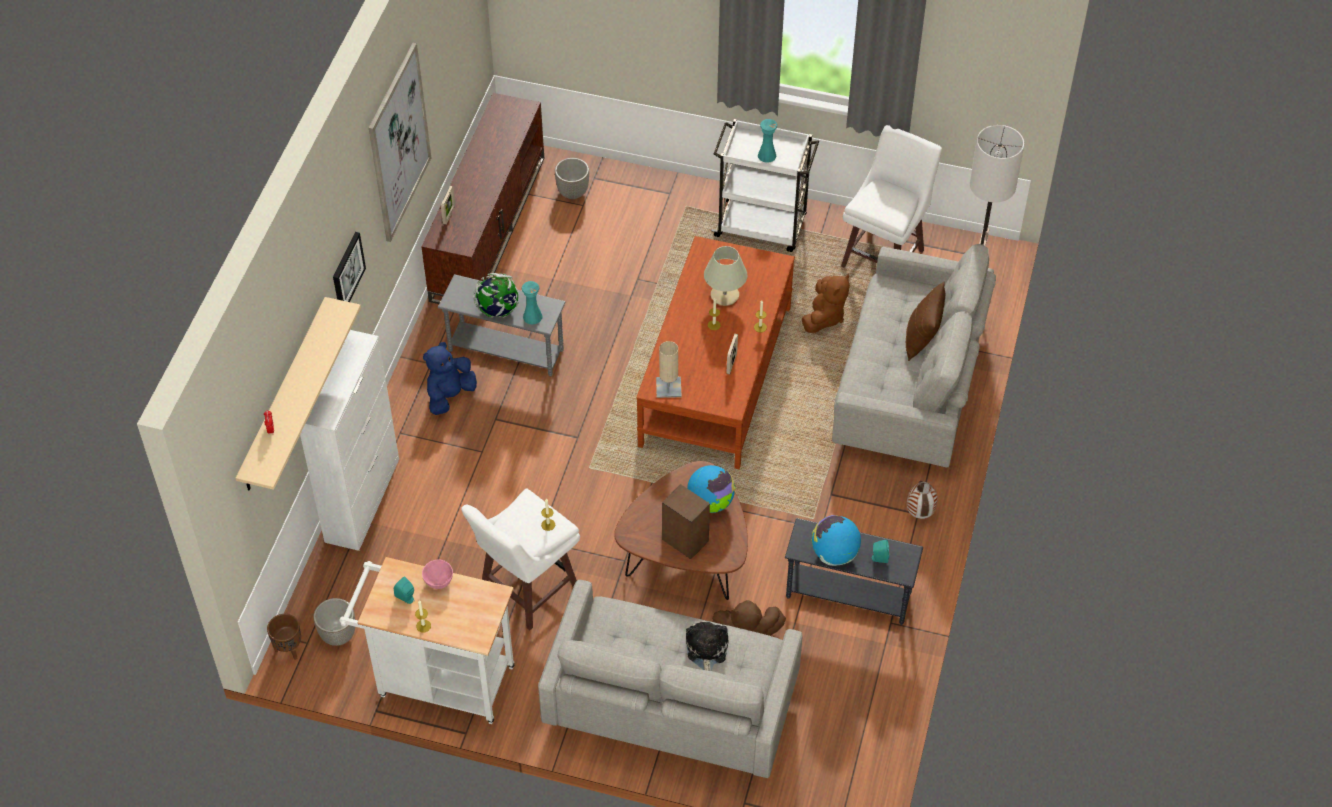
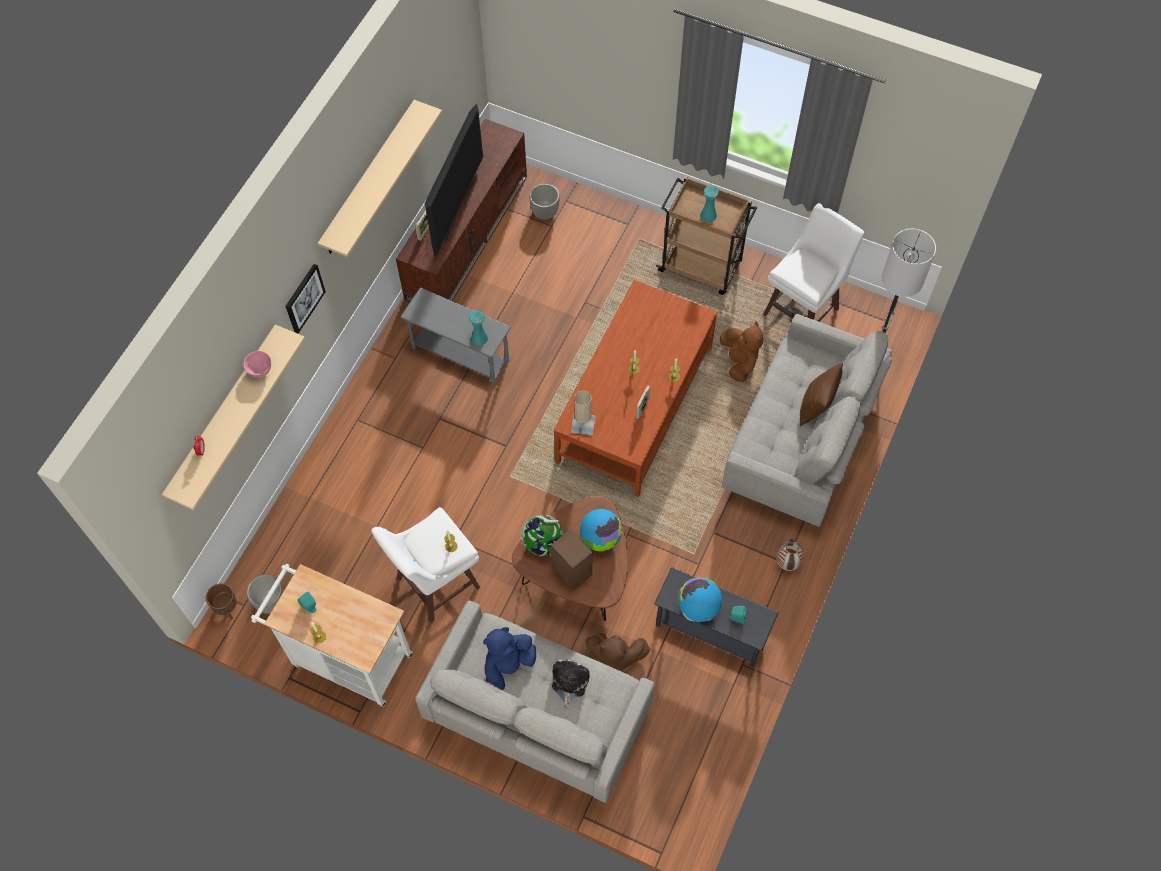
camera: 10 degrees right, 10 degrees up
(363, 499) = (314, 478): white cabinet -> none
(398, 142) = (369, 179): picture -> beige shelf
(438, 581) = (340, 595): pink bowl -> pink bowl (260, 370)
(450, 395) = (405, 391): blue plush toy -> blue plush toy (508, 666)
(483, 189) = (458, 210): none -> television
(497, 310) = (450, 328): globe -> globe (542, 544)
(725, 295) = (649, 342): beige table lamp -> none
(762, 227) = (701, 267): white cart -> brown cart
(824, 317) = (739, 361): brown plush toy -> brown plush toy turned 45 degrees counterclockwise

